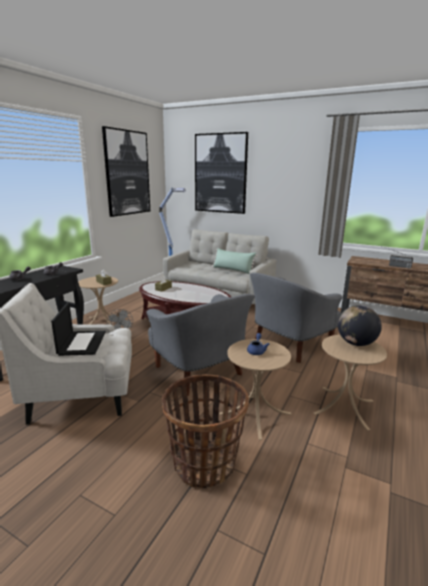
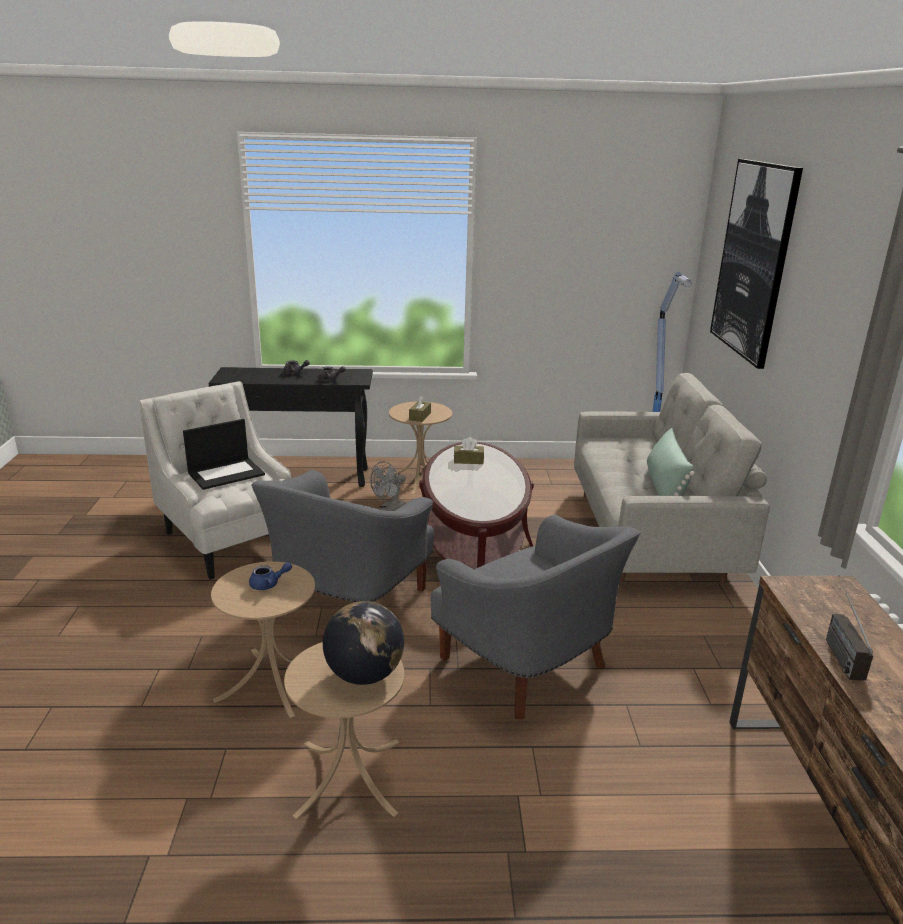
camera: 60 degrees right, 5 degrees up
(127, 173) = (576, 234): picture -> none
(204, 464) = (148, 667): basket -> none
(288, 345) = (528, 667): grey armchair -> grey armchair turned 150 degrees counterclockwise

